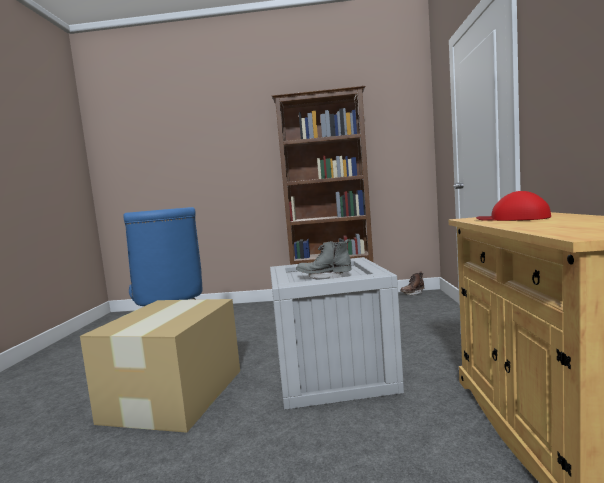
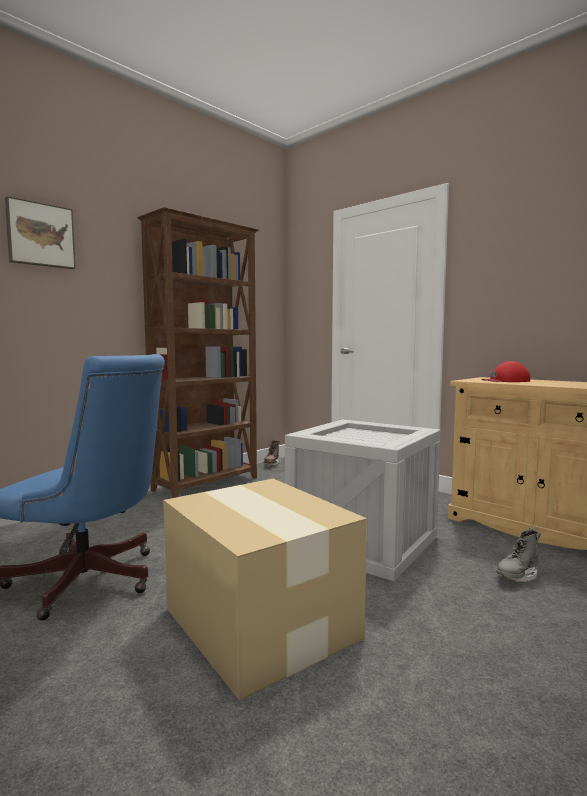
camera: 50 degrees left, 0 degrees up
(216, 134) = (40, 235): none -> picture
(324, 277) = (373, 439): grey boot -> grey boot (517, 576)

